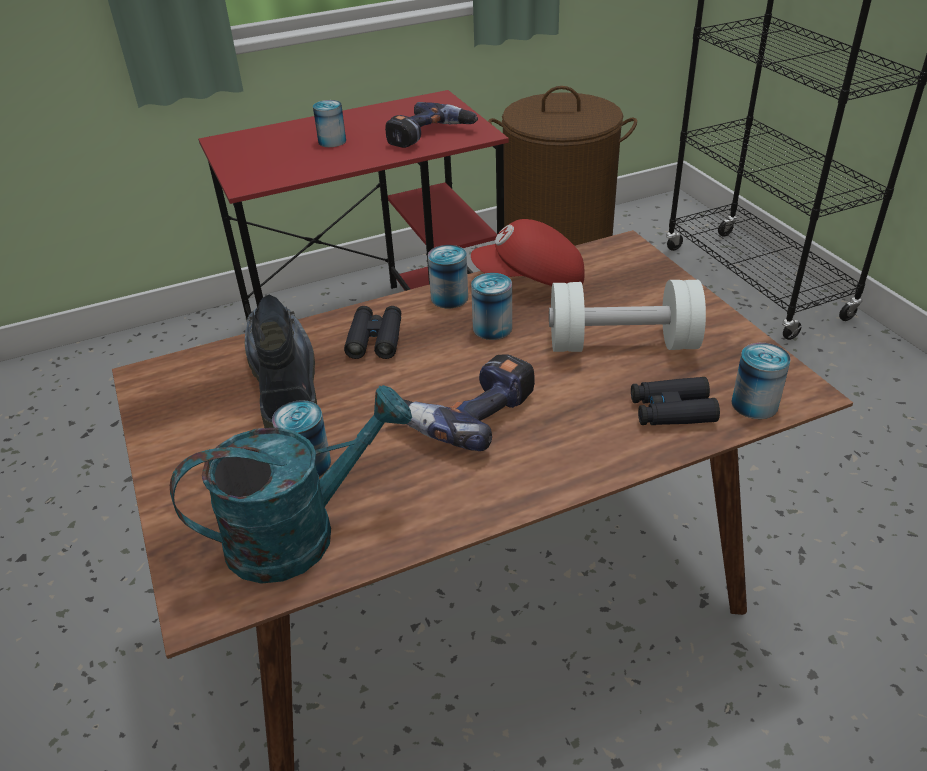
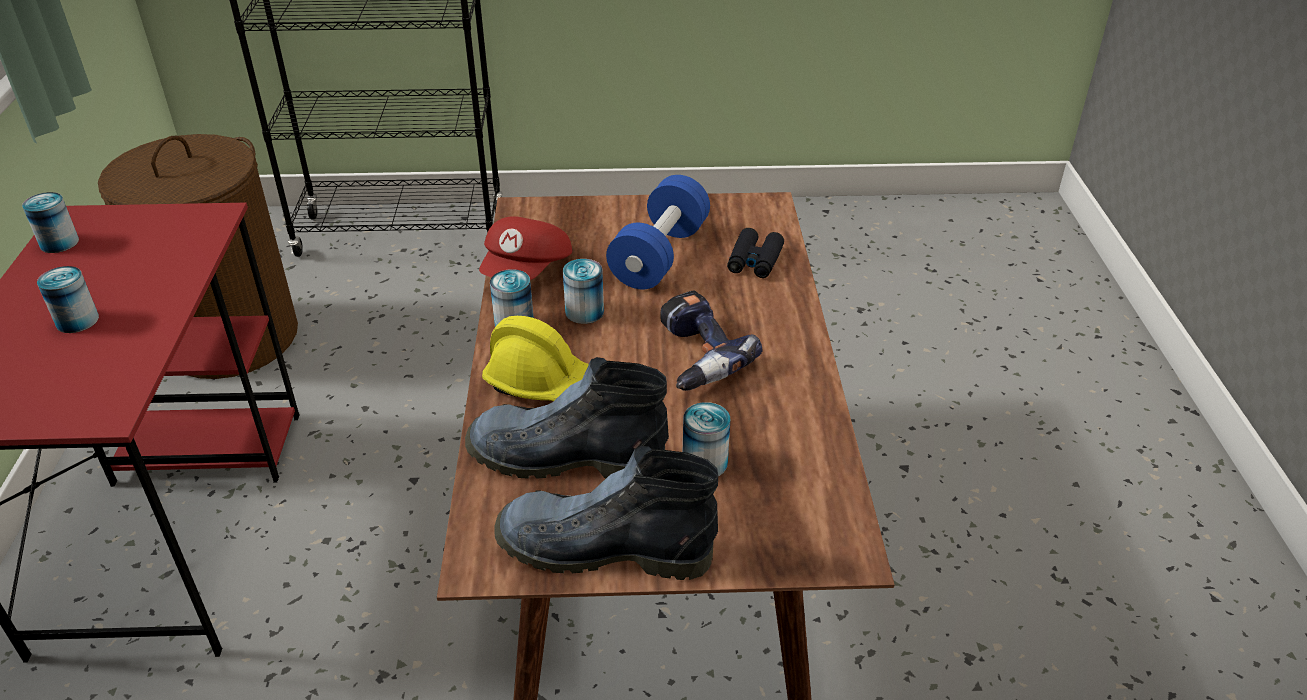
camera: 70 degrees left, 0 degrees up
(176, 432) = (601, 548): none -> boot
(300, 532) = (790, 481): turquoise watering can -> none
(375, 339) = (545, 383): black binoculars -> yellow hard hat
(430, 137) = (173, 248): power drill -> none
(622, 344) = (659, 256): white dumbbell -> blue dumbbell
(754, 404) = (769, 226): can -> can (59, 243)

